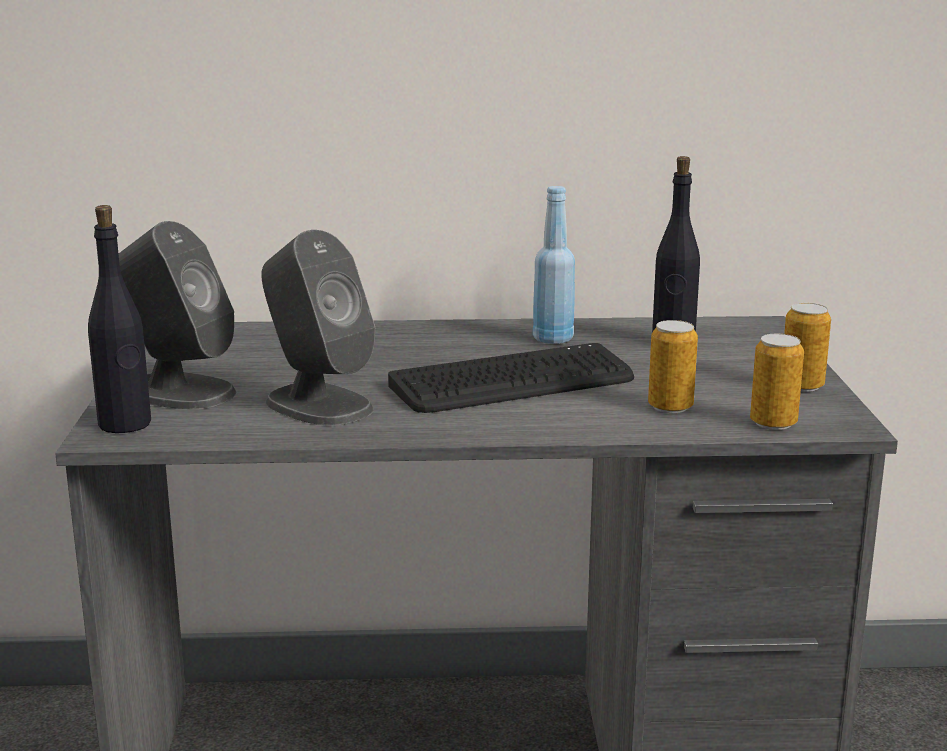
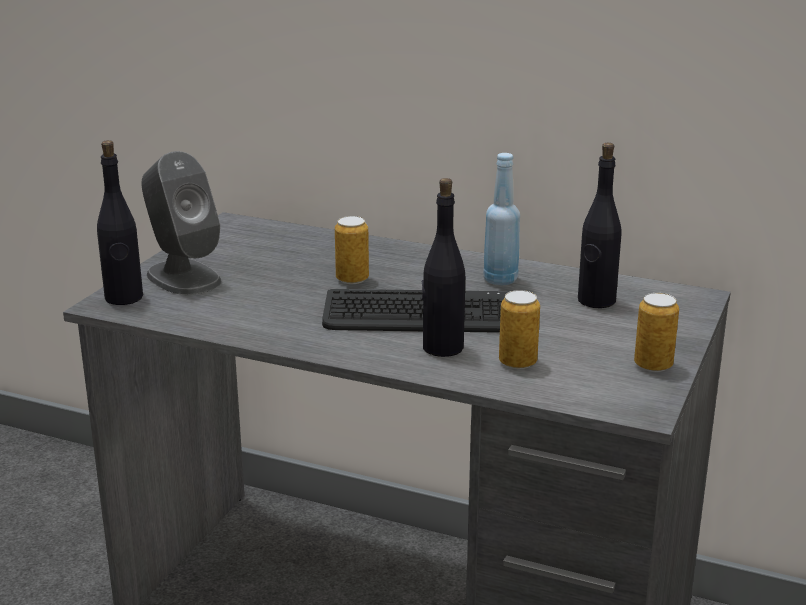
camera: 25 degrees right, 5 degrees up
(318, 404) = (262, 307): grey speaker -> none
(575, 408) = (442, 348): none -> black bottle
(773, 423) = (583, 395): can -> can (352, 279)

